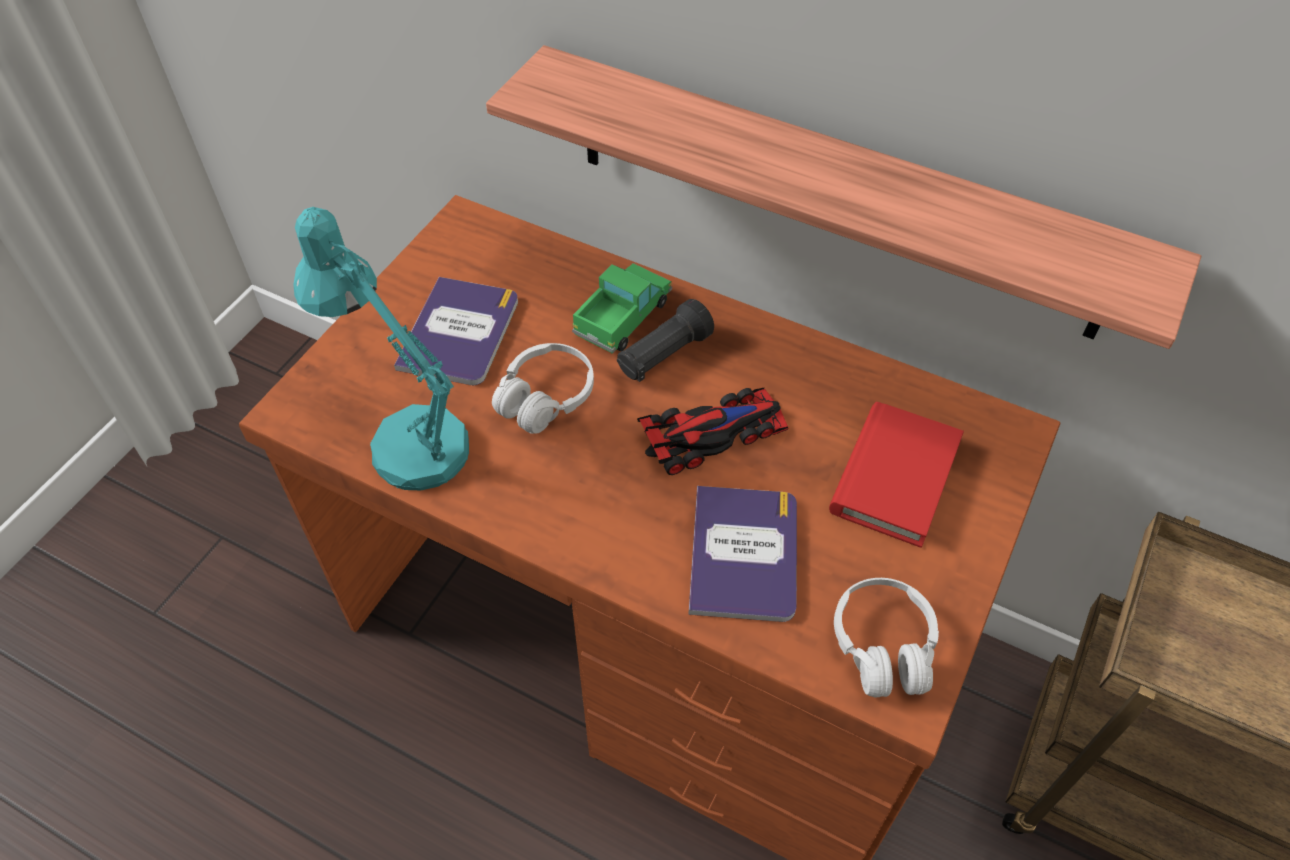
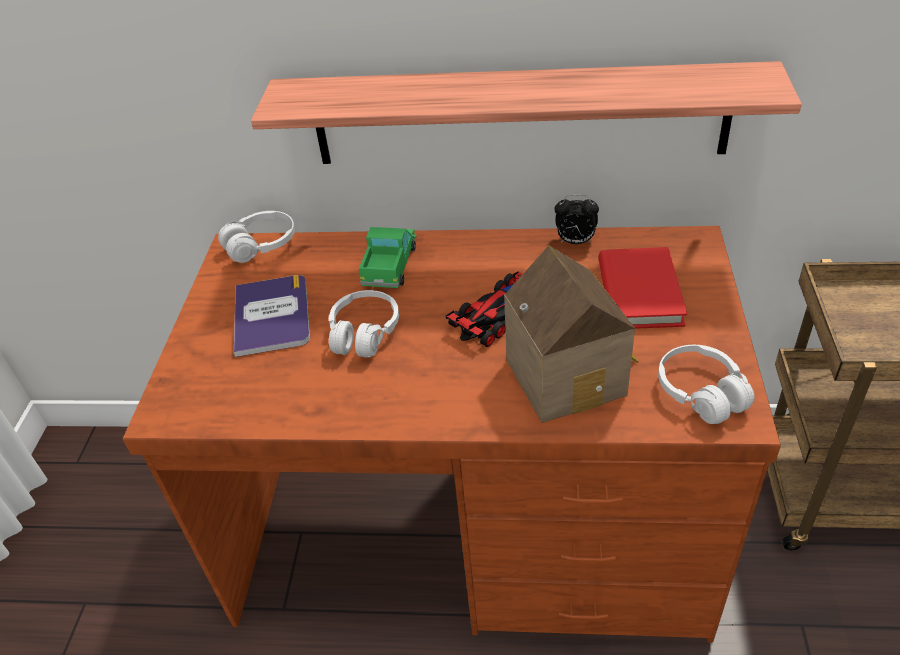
camera: 20 degrees left, 10 degrees down
(407, 438) = (272, 397): turquoise table lamp -> none
(495, 231) = (261, 245): none -> white headphones
(663, 355) = (434, 278): black flashlight -> none
(744, 554) = (570, 375): book -> toy house
(860, 371) = (575, 241): none -> alarm clock

